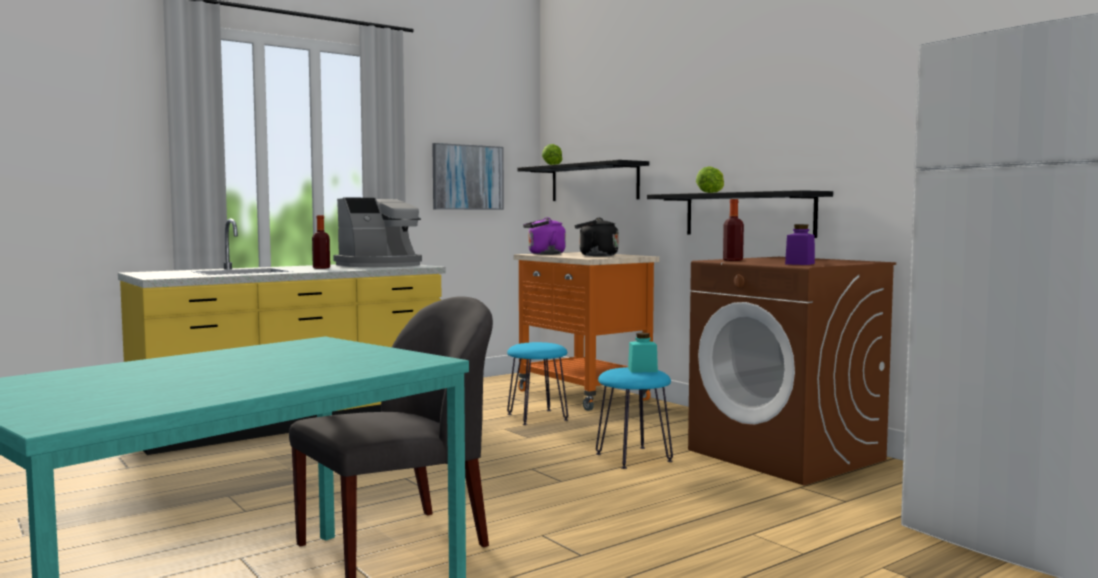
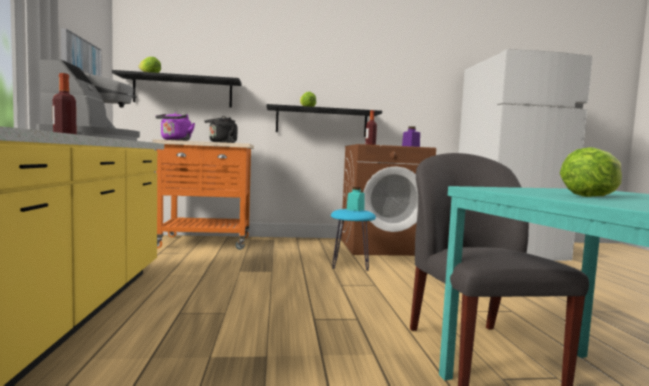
camera: 60 degrees left, 0 degrees up
(271, 356) = (590, 196): none -> lettuce
(537, 417) = (229, 259): turquoise stool -> none

